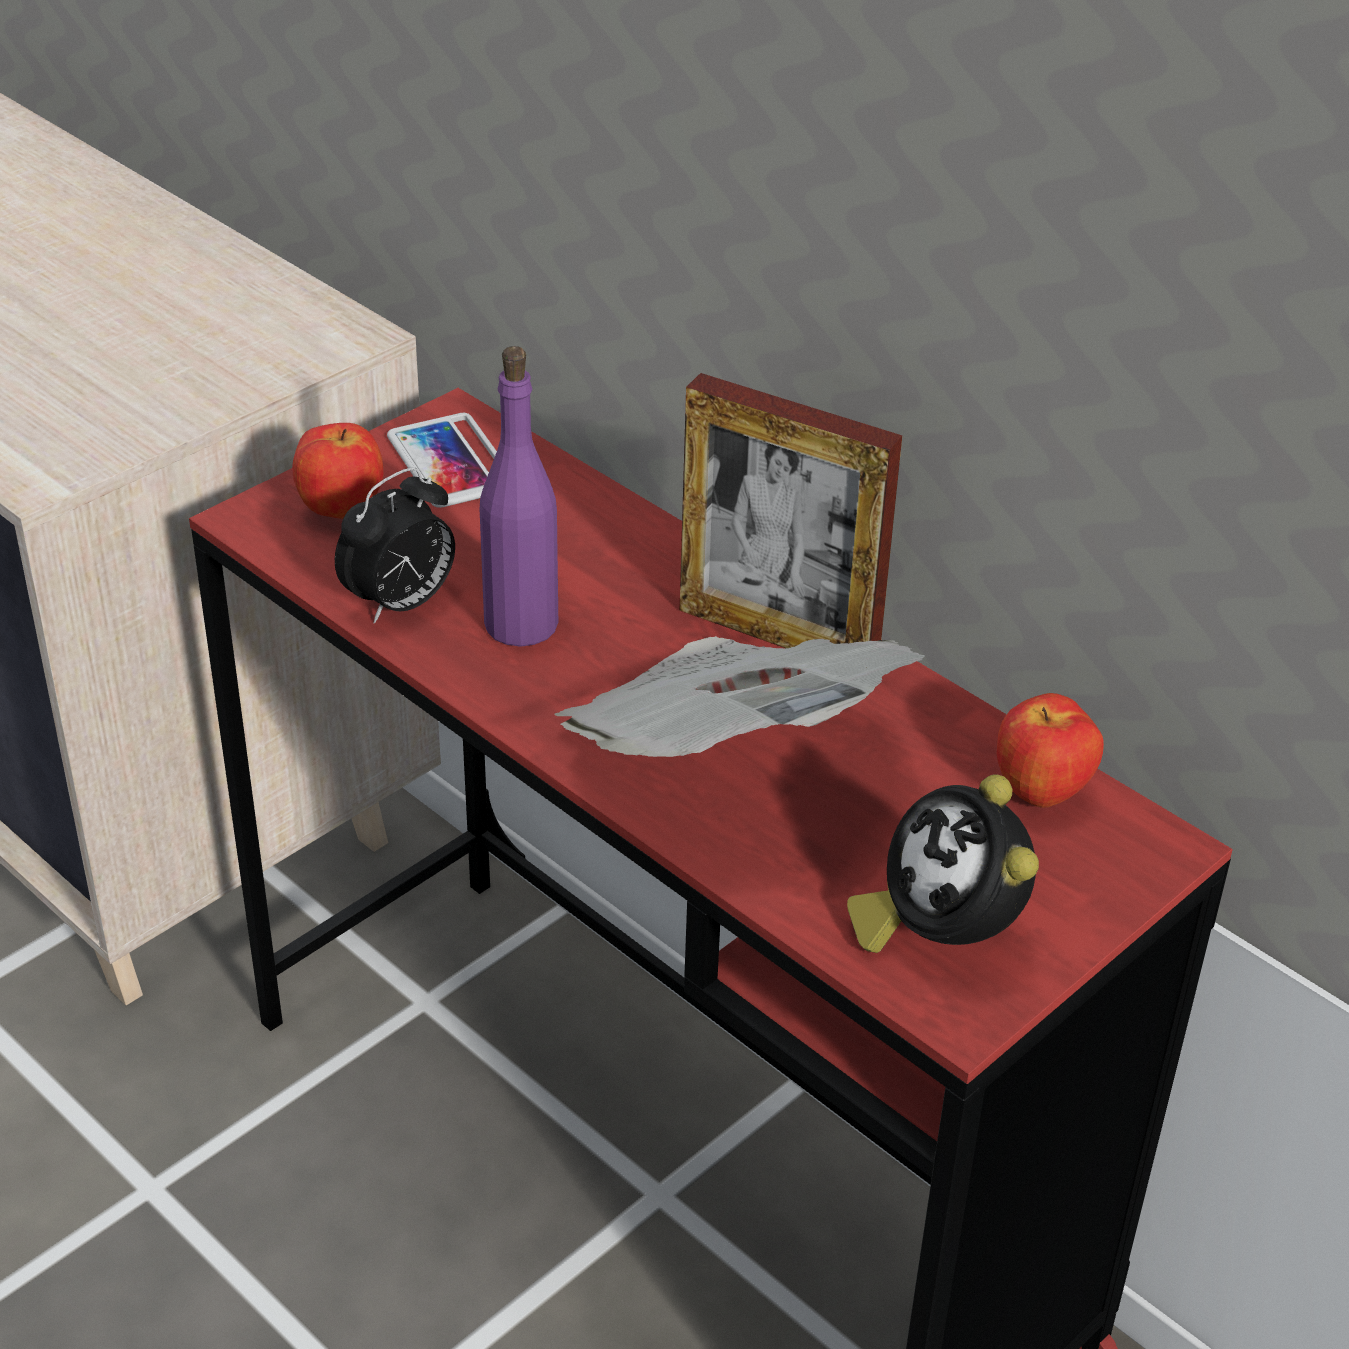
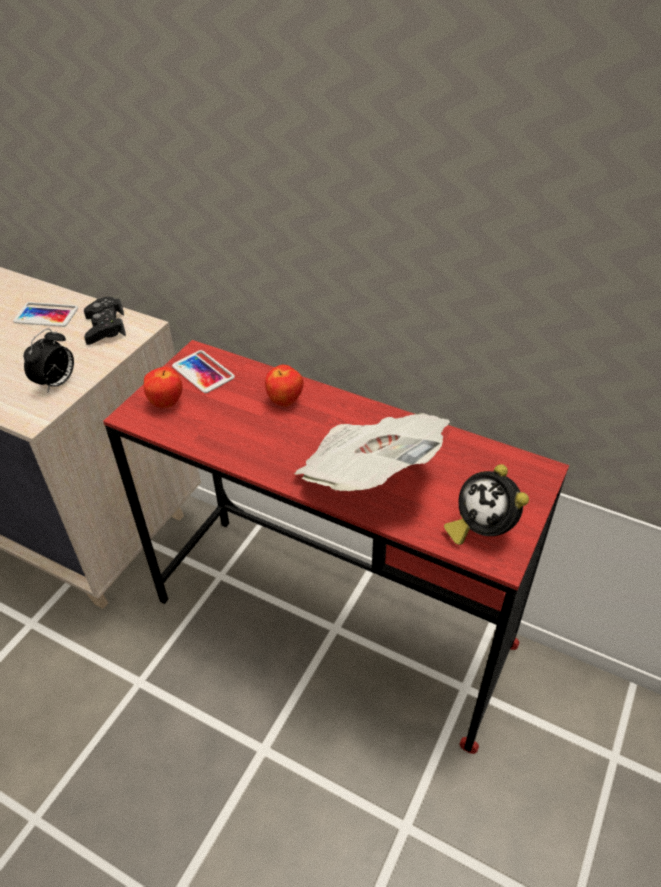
camera: 15 degrees left, 5 degrees up
(154, 270) = (46, 315): none -> phone
(270, 321) = (105, 327): none -> black game controller
(400, 604) = (208, 439): alarm clock -> alarm clock (57, 383)
(521, 624) = (261, 436): purple bottle -> none
(778, 635) = (363, 417): picture frame -> none
(1041, 794) = (491, 460): apple -> apple (285, 402)

